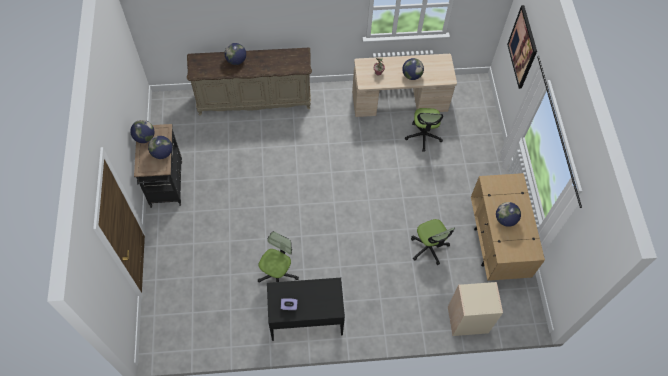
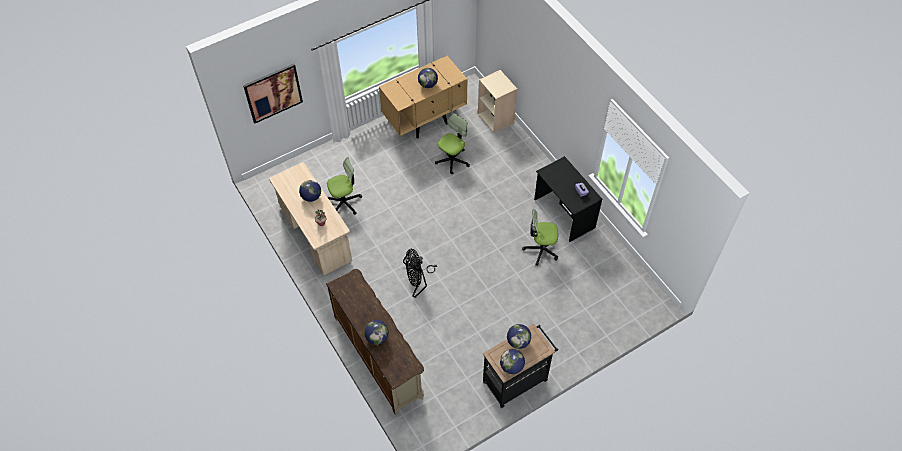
camera: 115 degrees left, 5 degrees down
(309, 158) = (418, 277): none -> black fan

